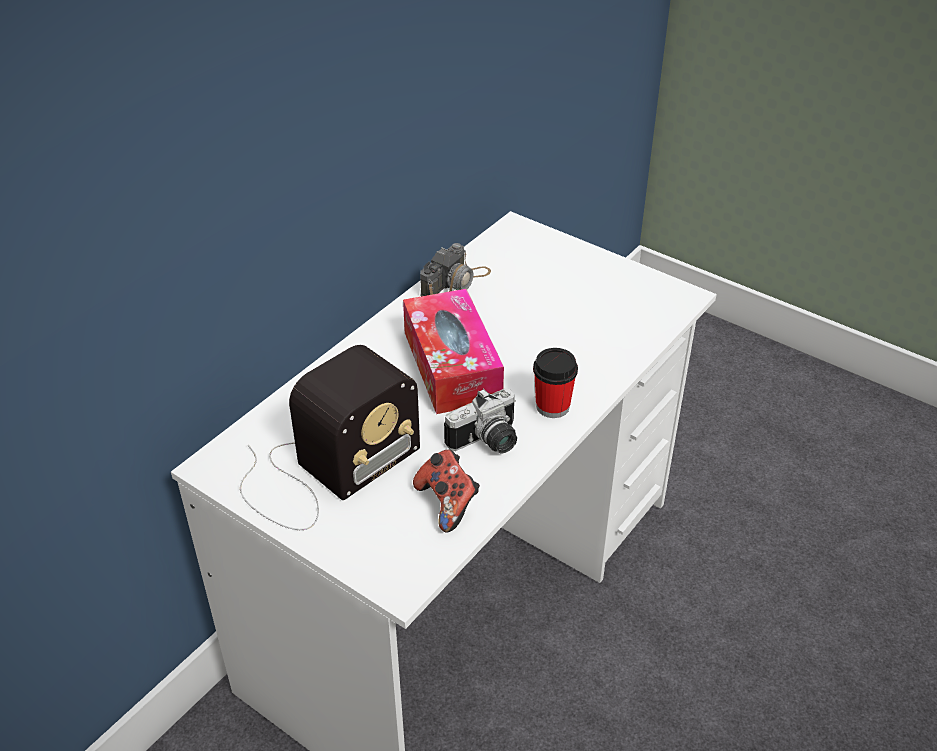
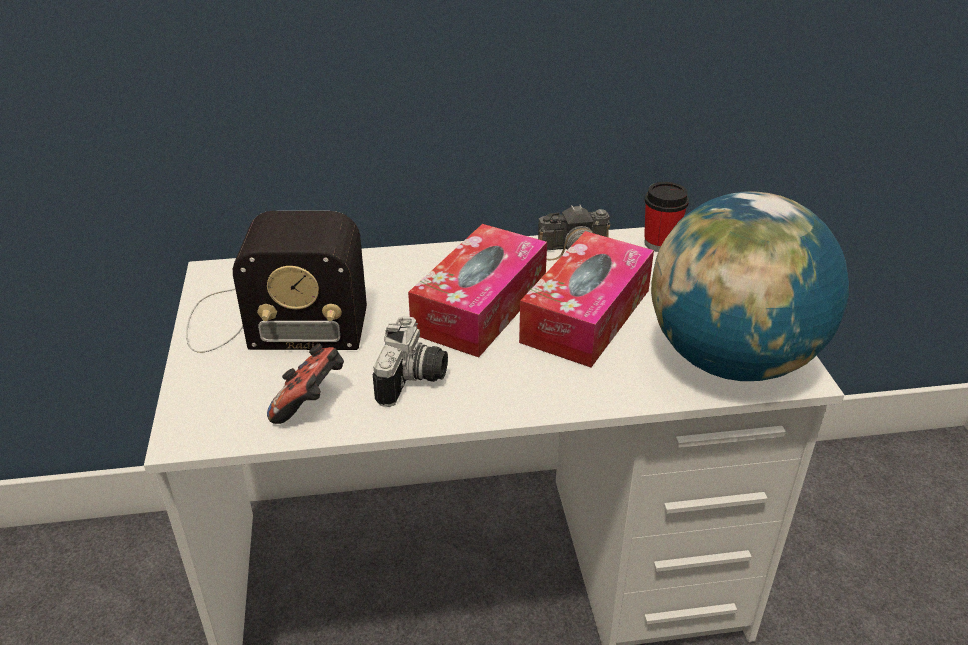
camera: 45 degrees right, 5 degrees down
(488, 442) = (414, 380): camera -> camera turned 90 degrees counterclockwise
(524, 330) = (586, 315): none -> tissue box
(552, 406) = (513, 388): cup -> cup (660, 243)
(640, 308) = (731, 360): none -> globe

